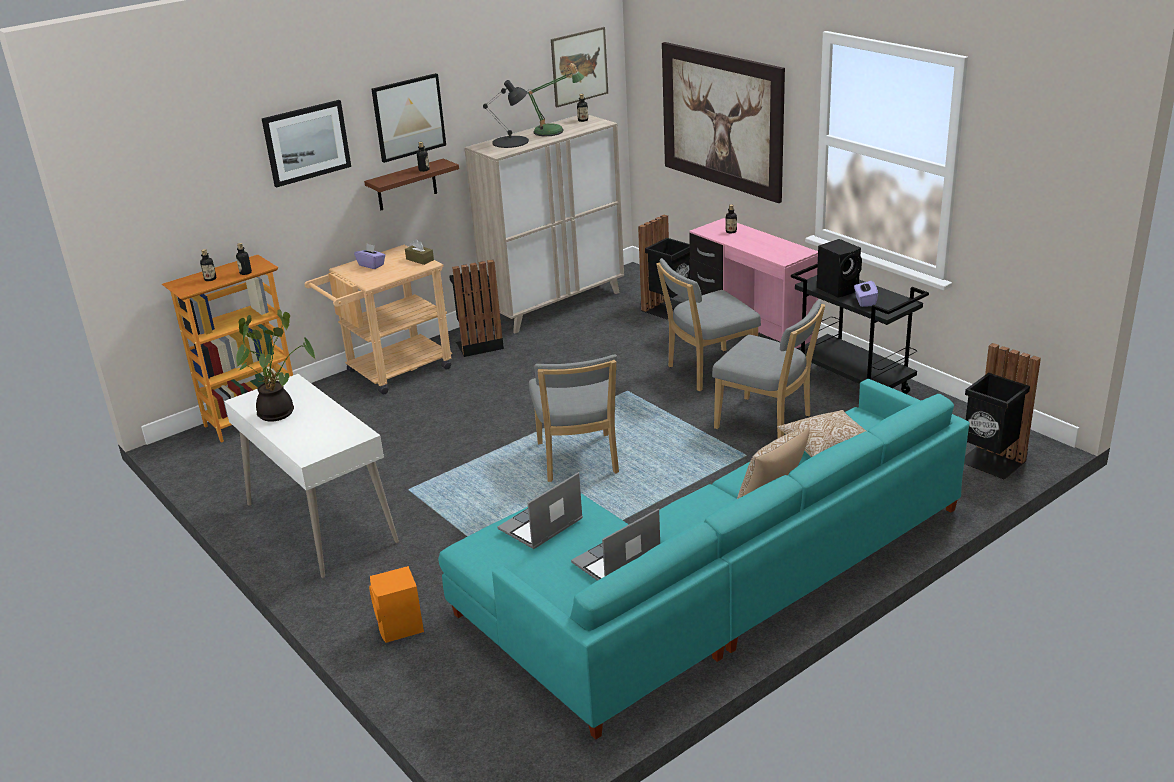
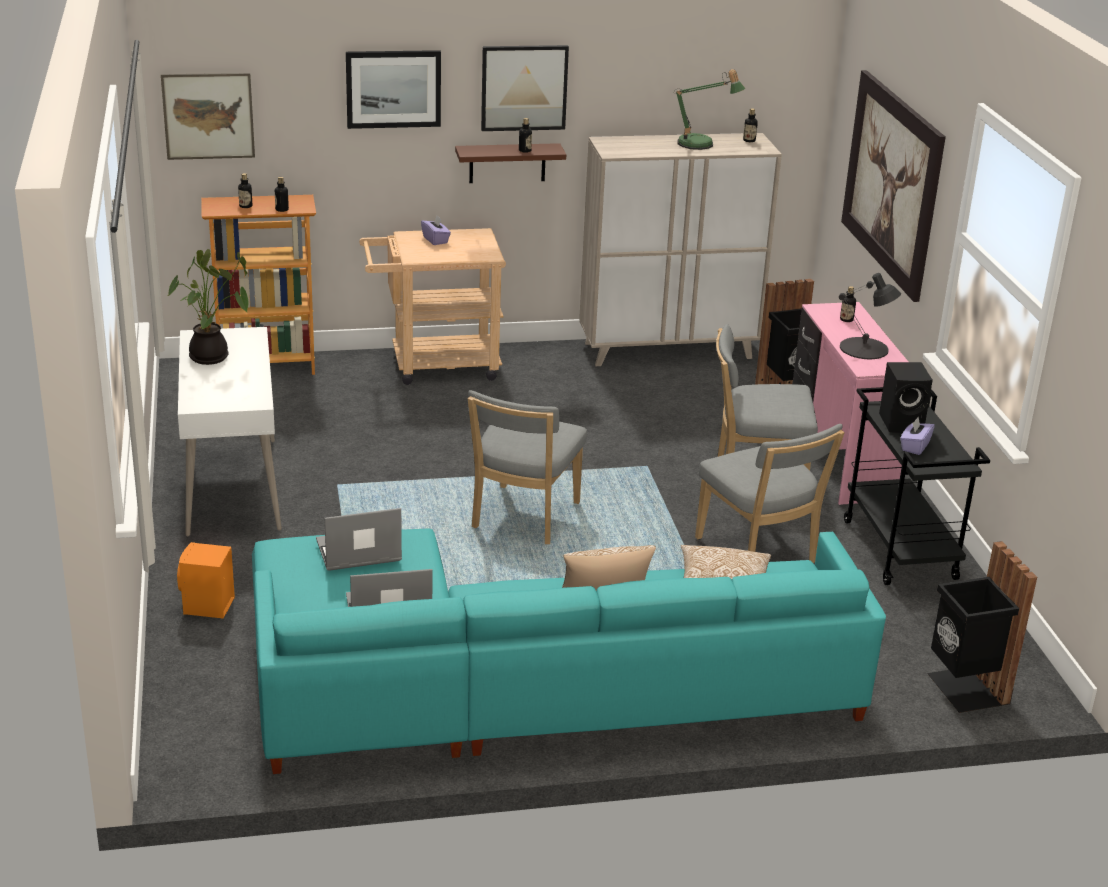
camera: 25 degrees right, 0 degrees up
(420, 259) = (487, 249): brown tissue box -> none
(478, 344) = (547, 365): black trash can -> none
(511, 142) = (642, 144): black table lamp -> black table lamp (864, 349)
(579, 66) = (767, 76): picture -> picture (208, 116)

